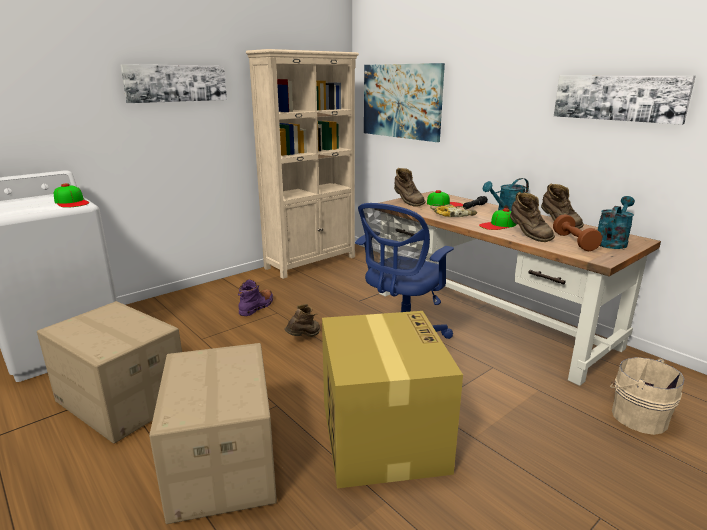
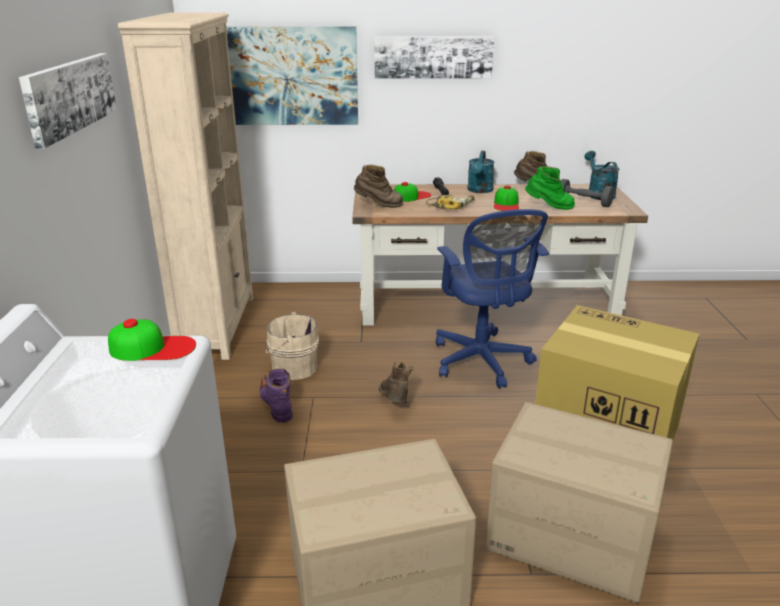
camera: 50 degrees left, 5 degrees up
(528, 236) = (549, 207): brown boot -> green boot
(574, 242) = (583, 202): brown dumbbell -> grey dumbbell
(618, 98) = (567, 62): picture -> picture (433, 57)
(637, 416) = (671, 326): beige bucket -> beige bucket (292, 367)

